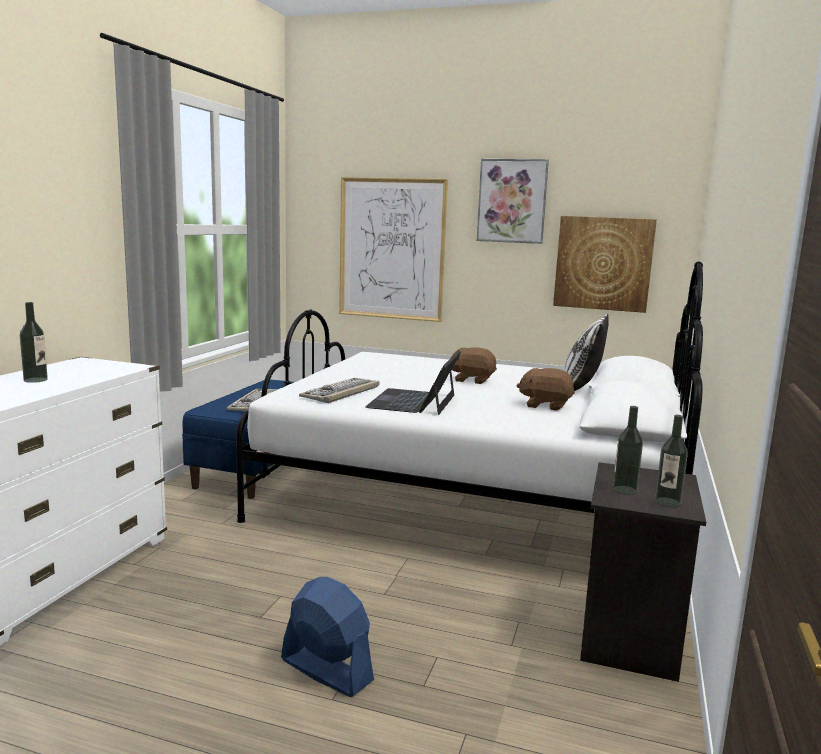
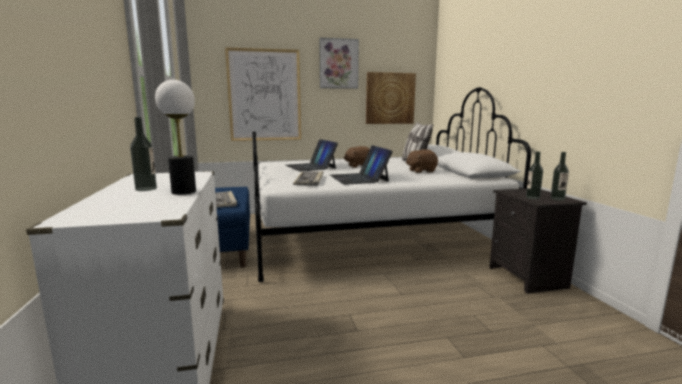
camera: 30 degrees left, 0 degrees up
(50, 390) = (183, 192): none -> table lamp
(326, 670) = (437, 343): blue fan -> none
(401, 370) = (310, 167): none -> laptop

